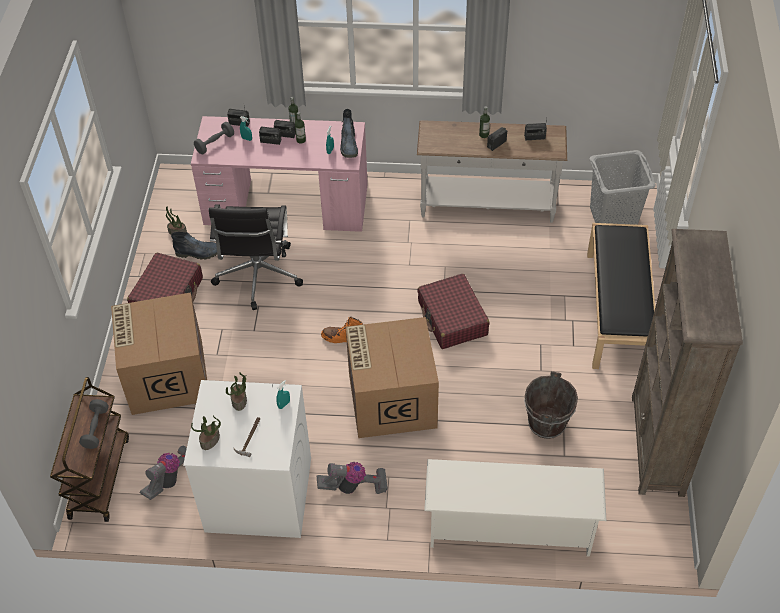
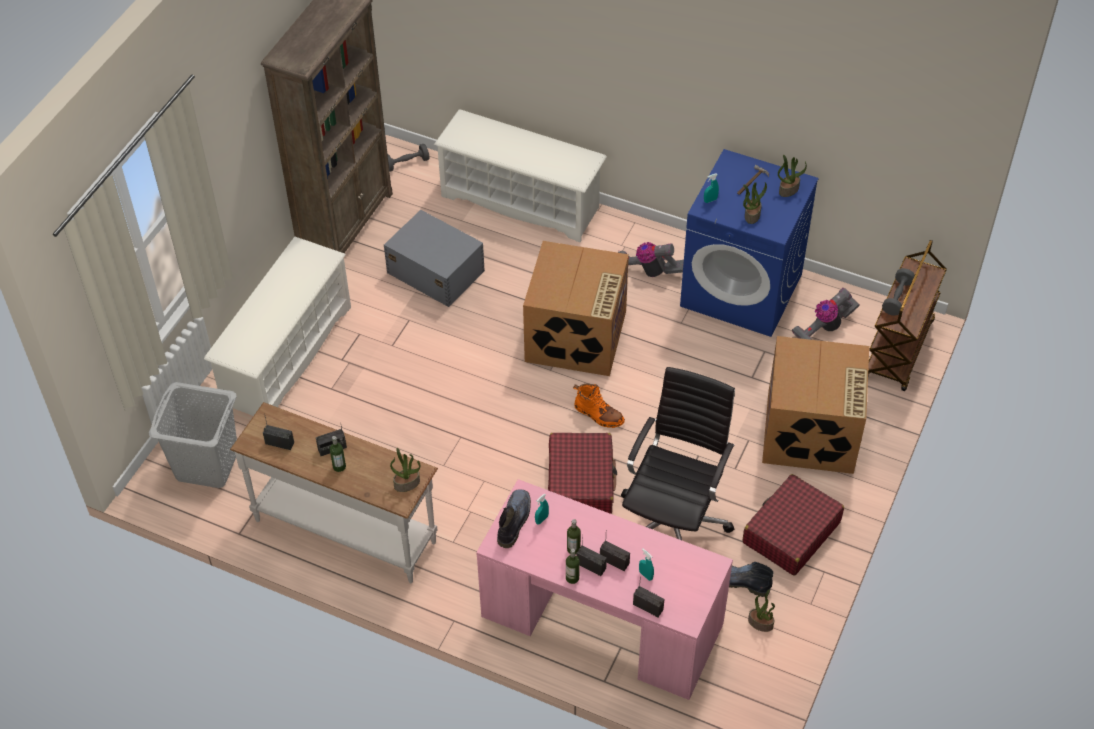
camera: 160 degrees left, 0 degrees up
(215, 143) = (691, 581): grey dumbbell -> grey dumbbell (407, 163)
(258, 495) = (742, 290): white washing machine -> blue washing machine
(431, 138) = (407, 483): none -> potted plant
(452, 318) = (469, 400): red suitcase -> red suitcase (581, 481)
(547, 423) = (435, 271): brown bucket -> grey storage box
(618, 310) = (286, 355): black bench -> white shoe rack

